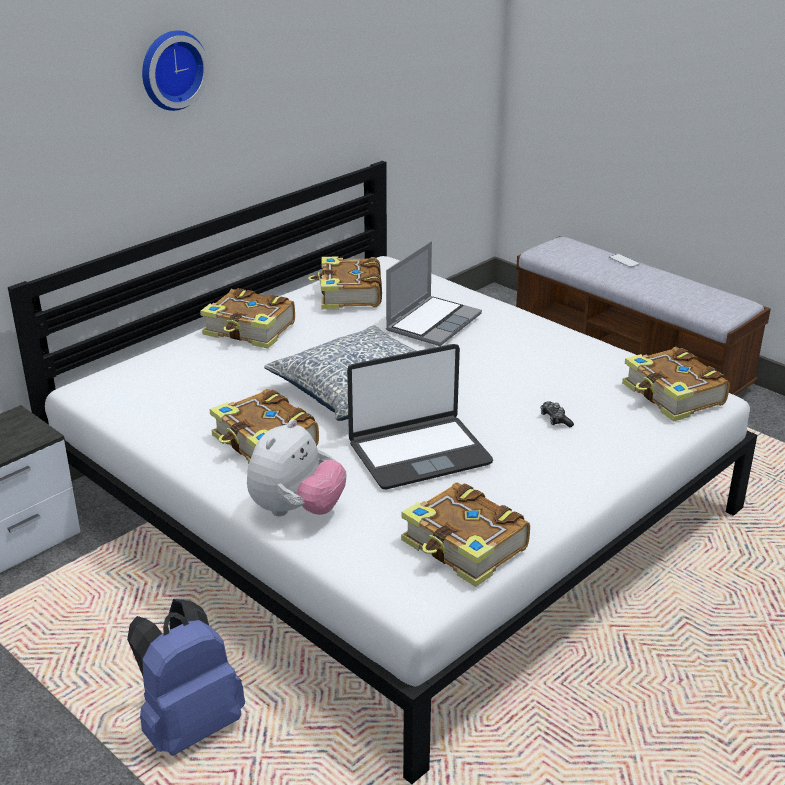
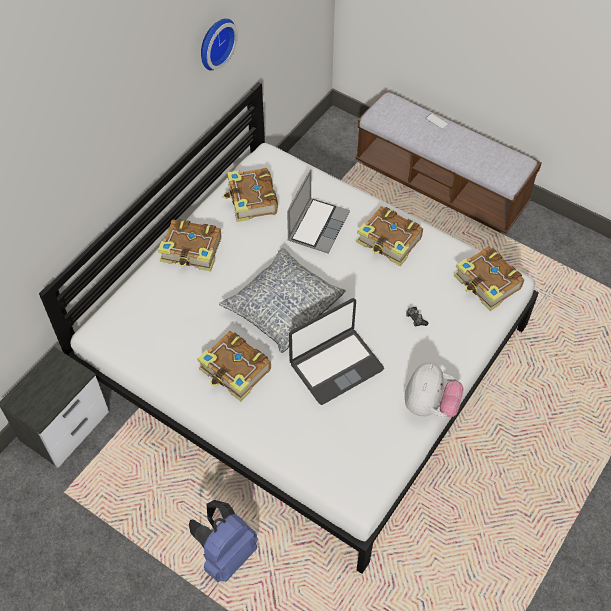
camera: 10 degrees left, 25 degrees up
(171, 69) = (118, 107): wall clock -> wall clock (214, 42)
(296, 510) = (272, 431): plush toy -> plush toy (429, 405)
(465, 547) = (380, 448): book -> book (389, 242)

